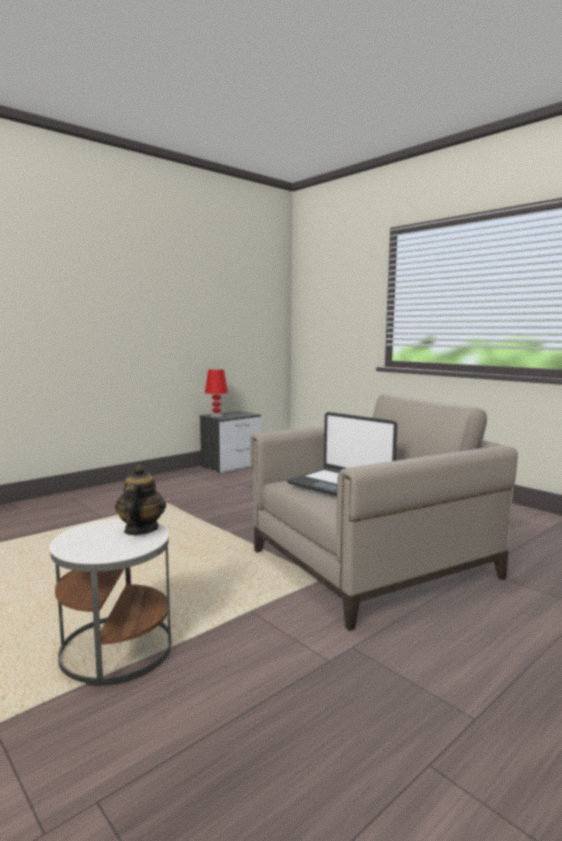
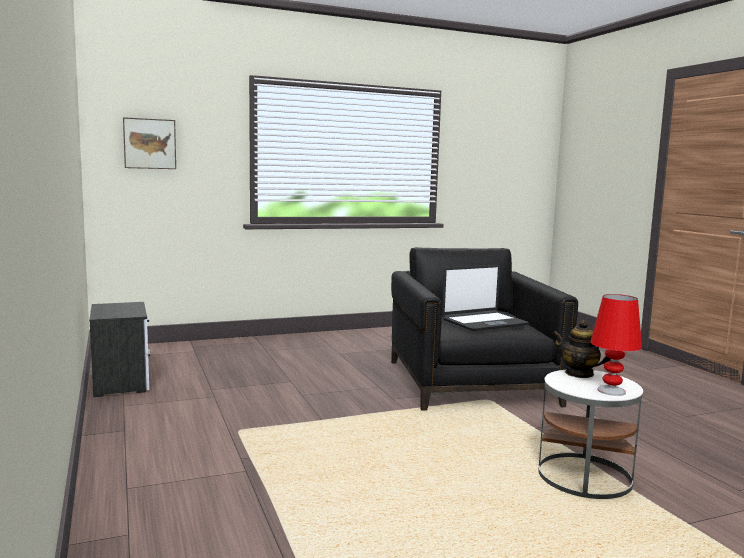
camera: 70 degrees left, 0 degrees up
(216, 415) = (113, 314): red table lamp -> red table lamp (611, 391)
(324, 299) = (149, 144): none -> picture
(372, 565) = (471, 383): beige armchair -> black armchair

